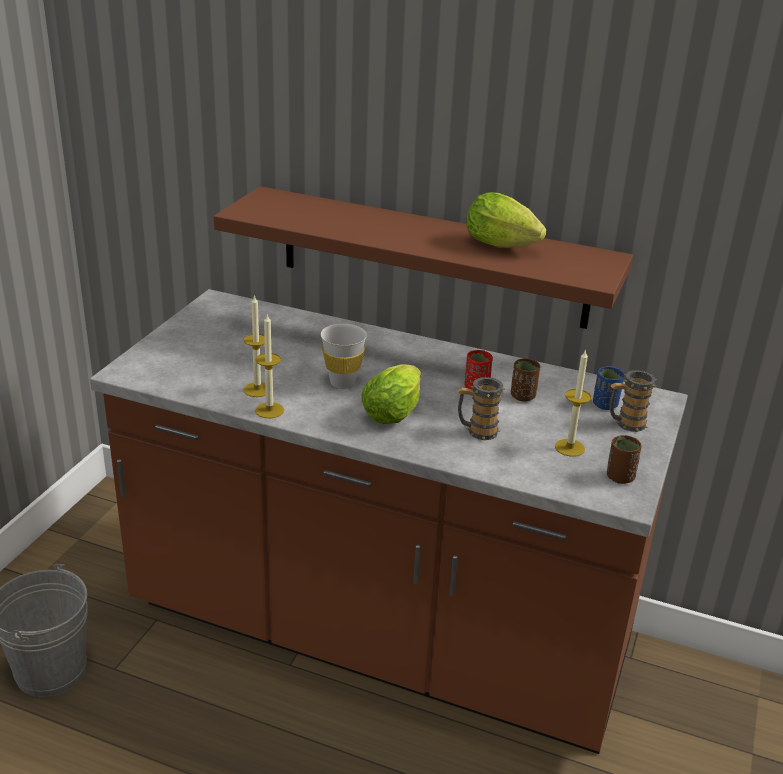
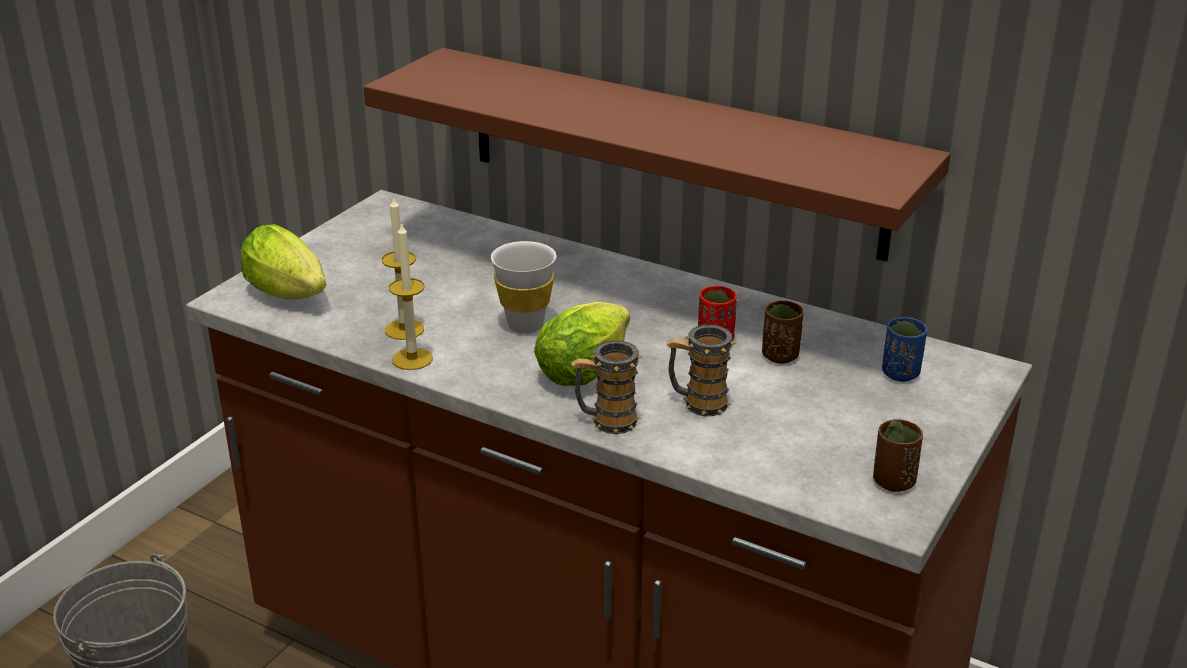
camera: 10 degrees right, 0 degrees up
(505, 247) = (760, 137): lettuce -> lettuce (291, 296)
(569, 448) = (829, 434): candle -> none
(626, 424) = (924, 403): mug -> mug (606, 421)

